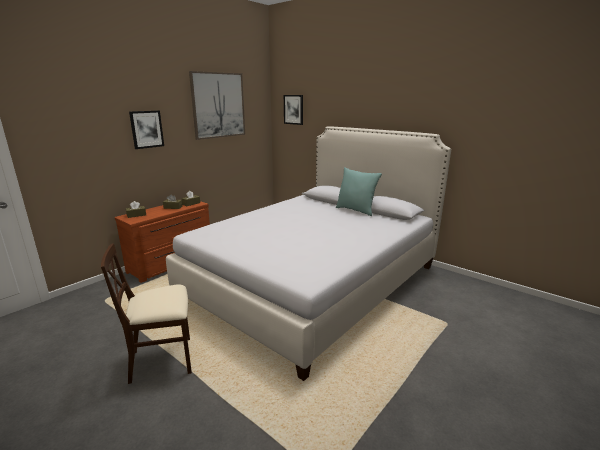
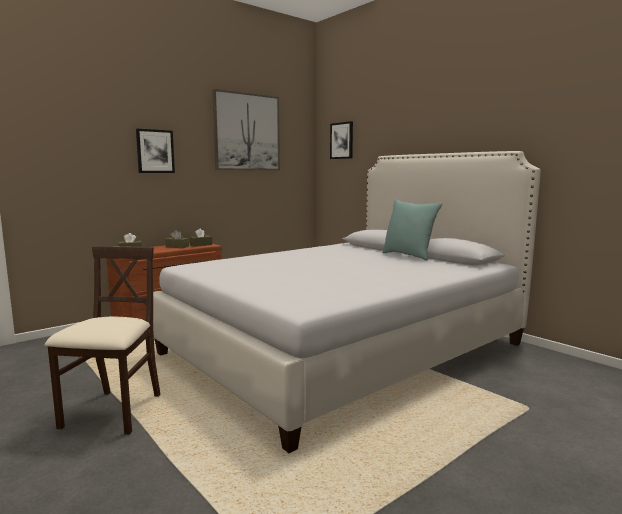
camera: 10 degrees right, 10 degrees down
(163, 360) = (113, 412): beige chair -> beige chair turned 105 degrees clockwise

